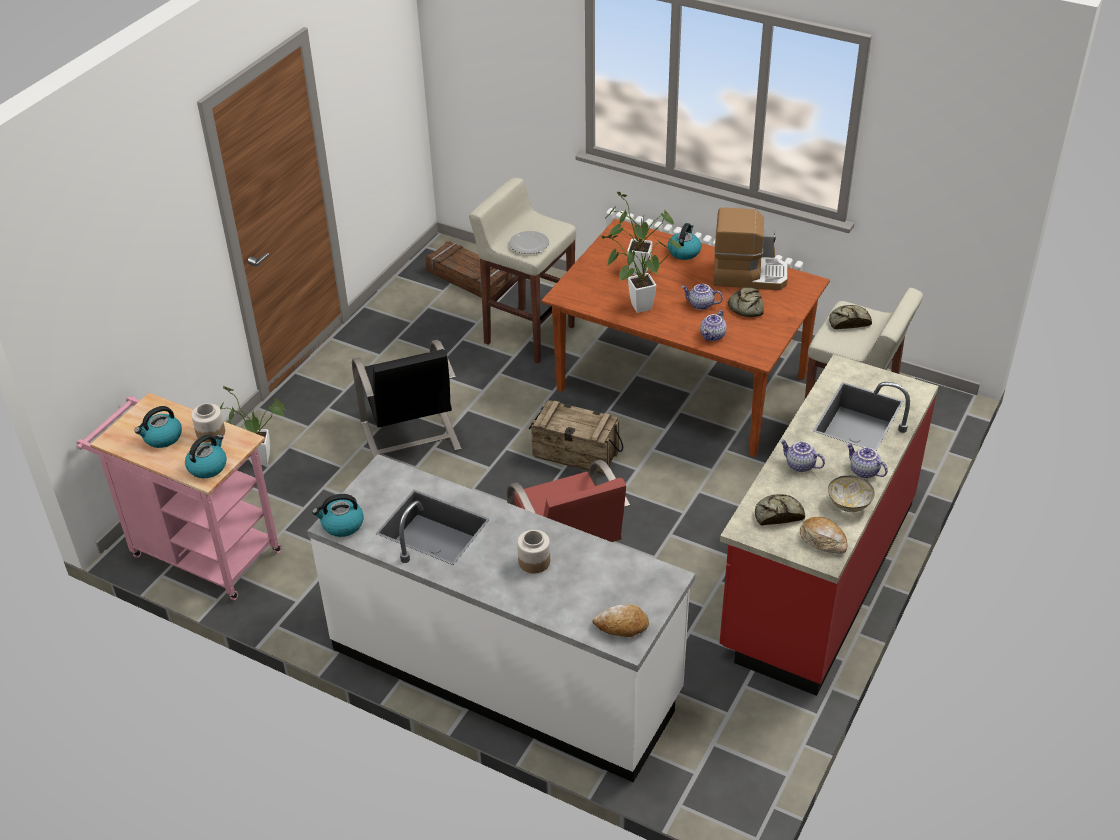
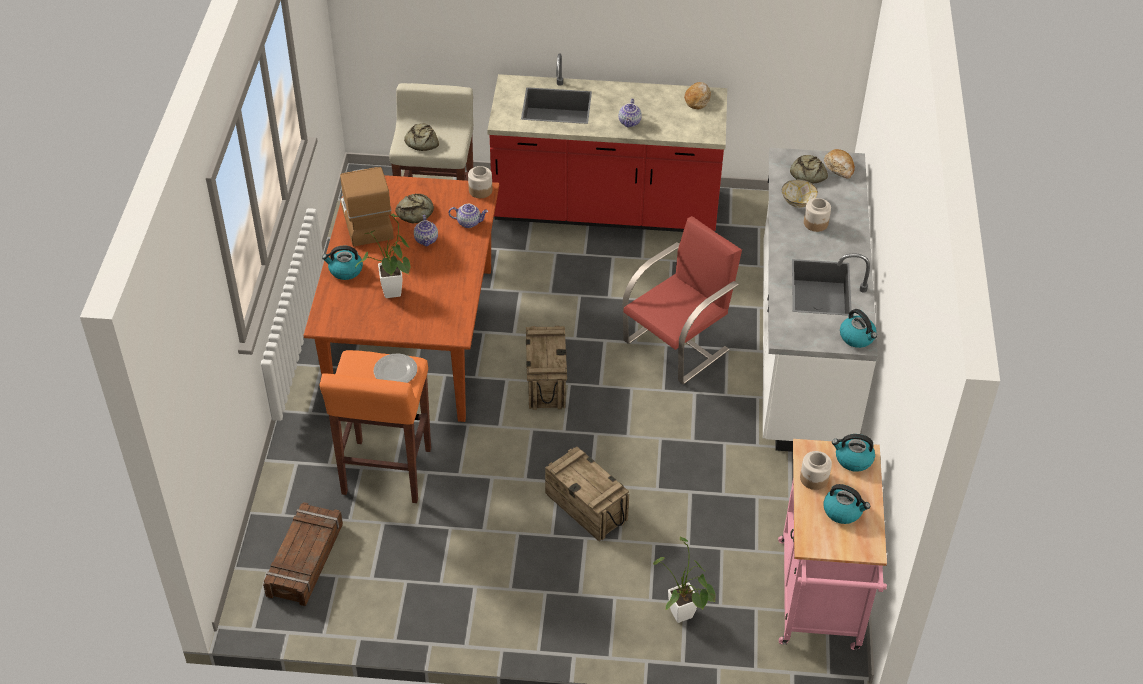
camera: 115 degrees left, 5 degrees up
(410, 437) = (586, 507): black chair -> crate
(528, 334) = (386, 472): beige stool -> orange stool
(636, 308) = (451, 279): potted plant -> none
(760, 354) = (480, 190): none -> jar
(777, 514) = (686, 123): bread -> bread (807, 174)
(848, 504) = (655, 94): bowl -> bowl (797, 202)
(863, 471) = (617, 93): teapot -> none

